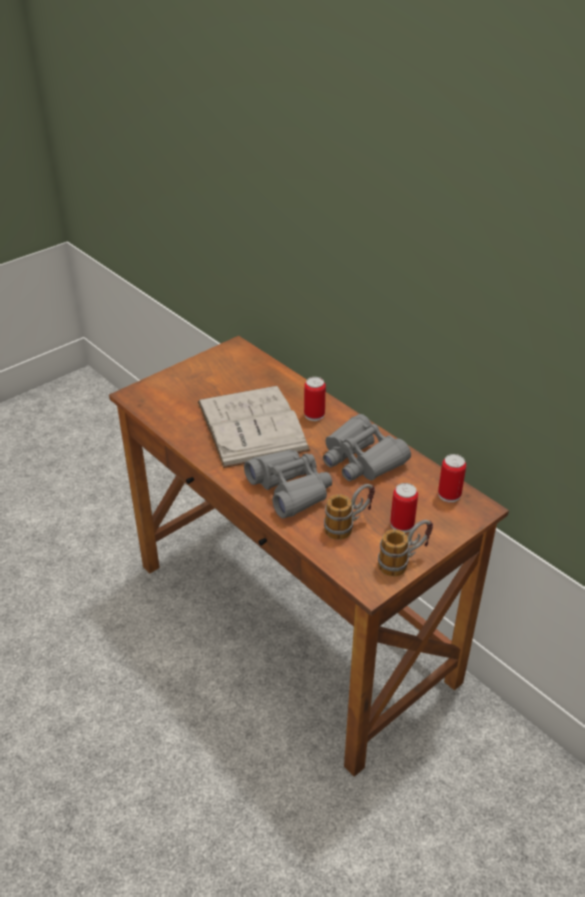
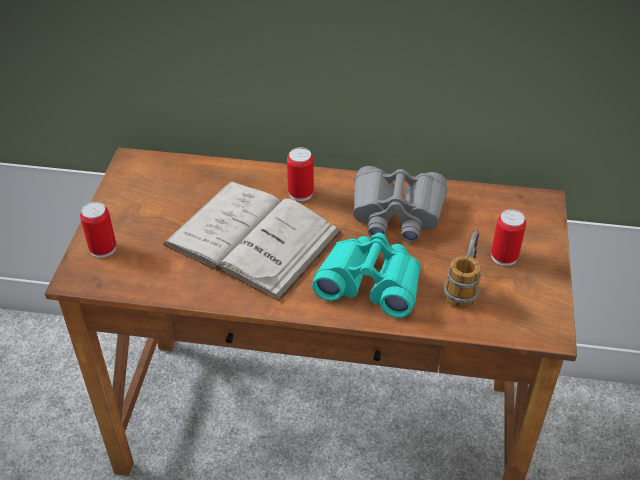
camera: 40 degrees left, 5 degrees up
(290, 489) = (370, 283): grey binoculars -> turquoise binoculars
(404, 561) = (546, 290): mug -> none
(449, 495) = (507, 204): can -> can (103, 248)

